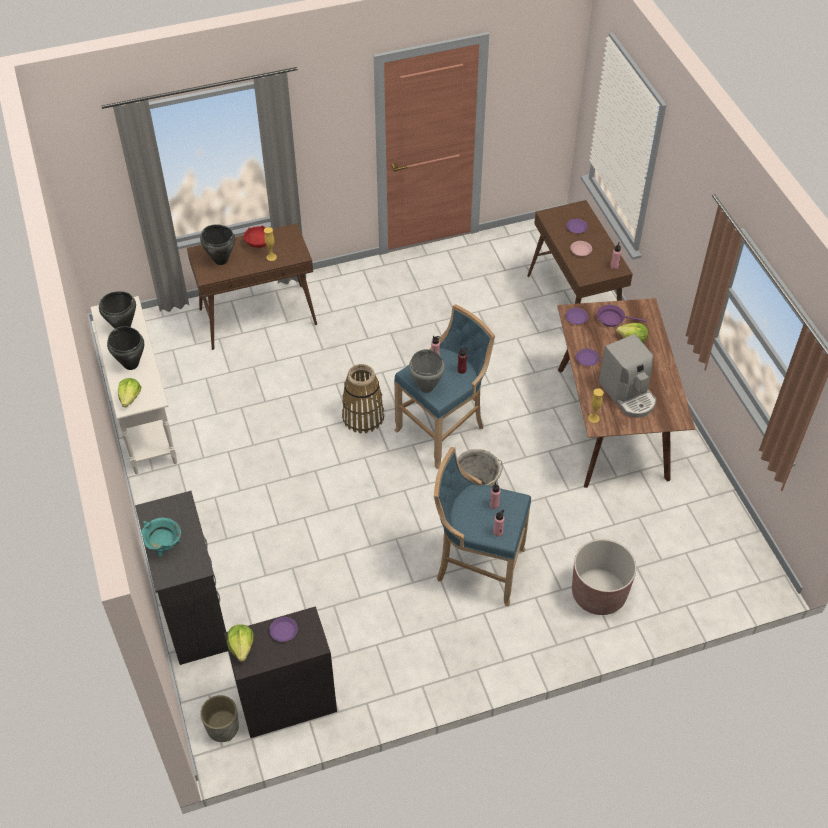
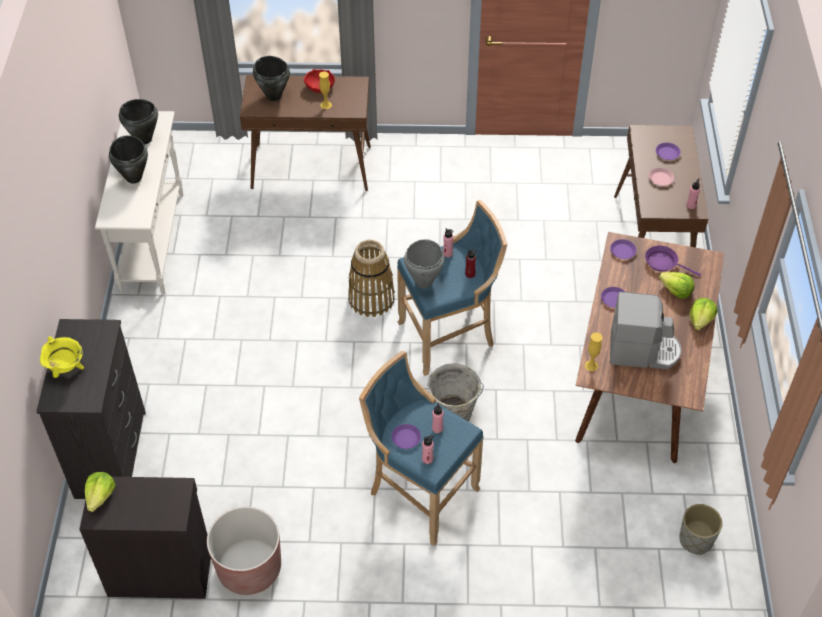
camera: 20 degrees right, 0 degrees up
(130, 398) = (117, 211): lettuce -> lettuce (701, 320)
(164, 547) = (66, 369): turquoise cooking pot -> yellow cooking pot
(222, 727) = (86, 576): grey planter -> grey planter (695, 539)
(284, 630) = (150, 493): purple plate -> purple plate (406, 438)
(598, 594) = (539, 563): brown planter -> brown planter (249, 568)
(628, 394) = (642, 351): coffee machine -> coffee machine turned 75 degrees counterclockwise

